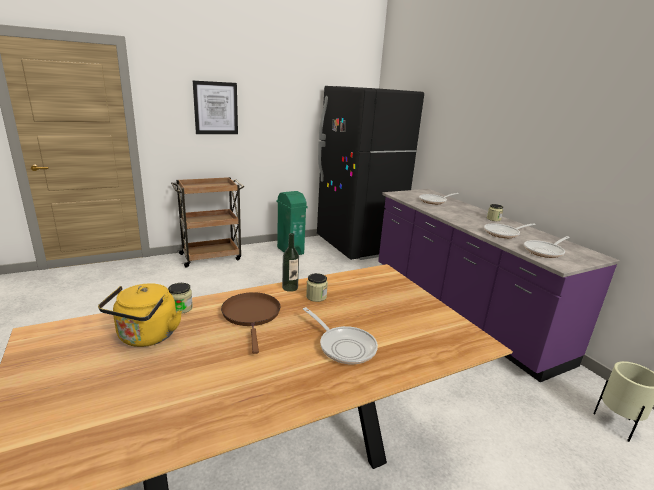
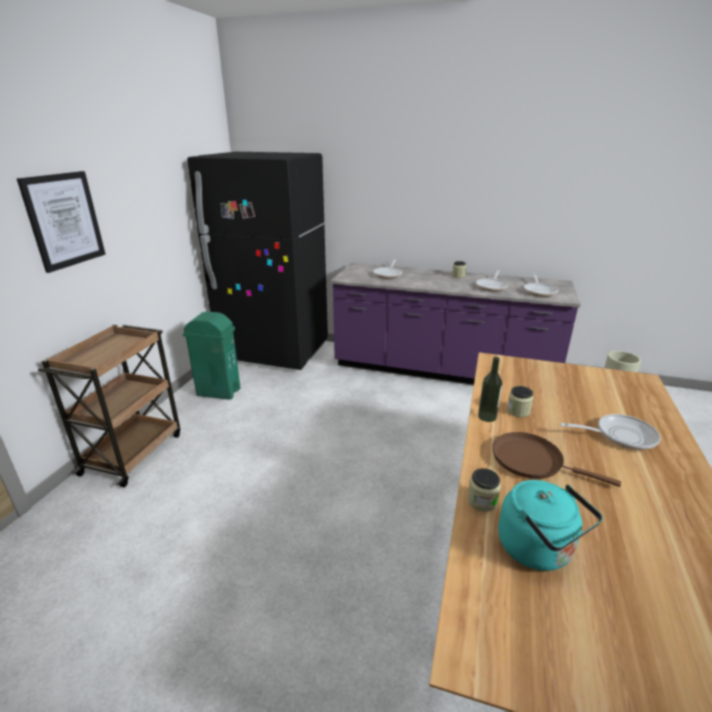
camera: 45 degrees left, 5 degrees up
(146, 337) = (538, 550): yellow kettle -> turquoise kettle

